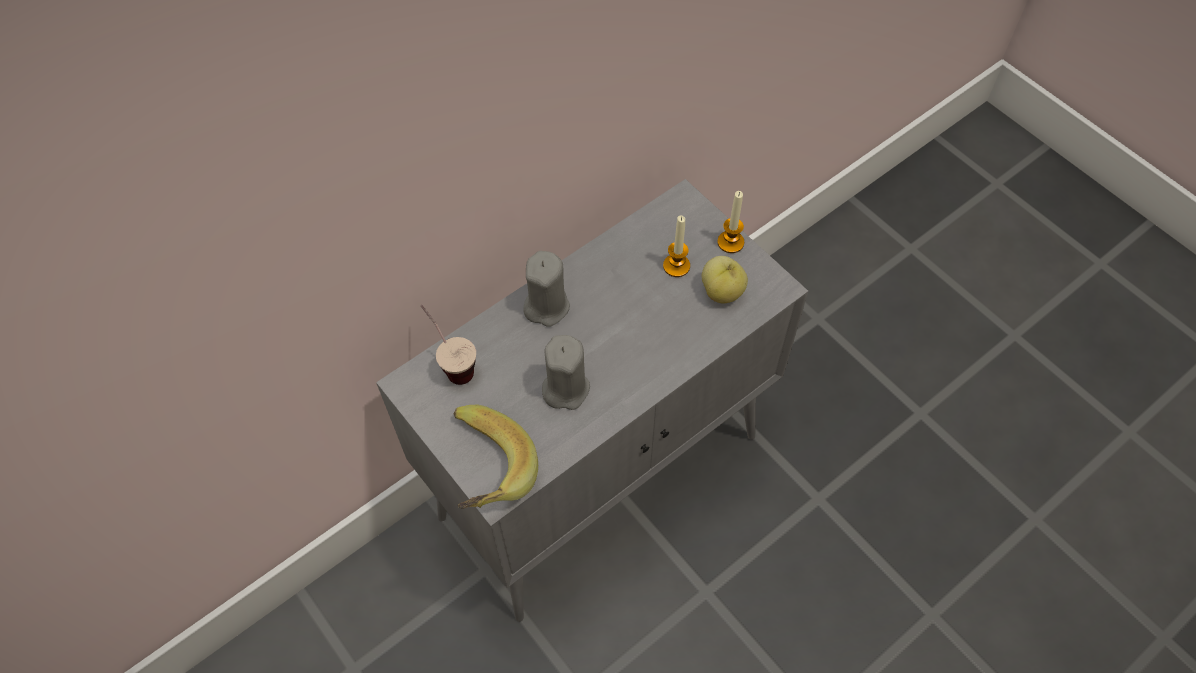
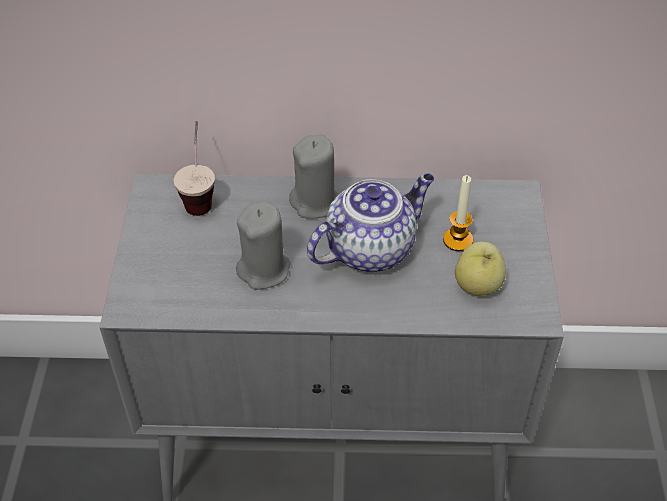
camera: 40 degrees right, 10 degrees down
(483, 472) = (136, 286): banana -> none
(624, 315) = (371, 248): none -> teapot
(730, 242) = (528, 252): candle -> none

